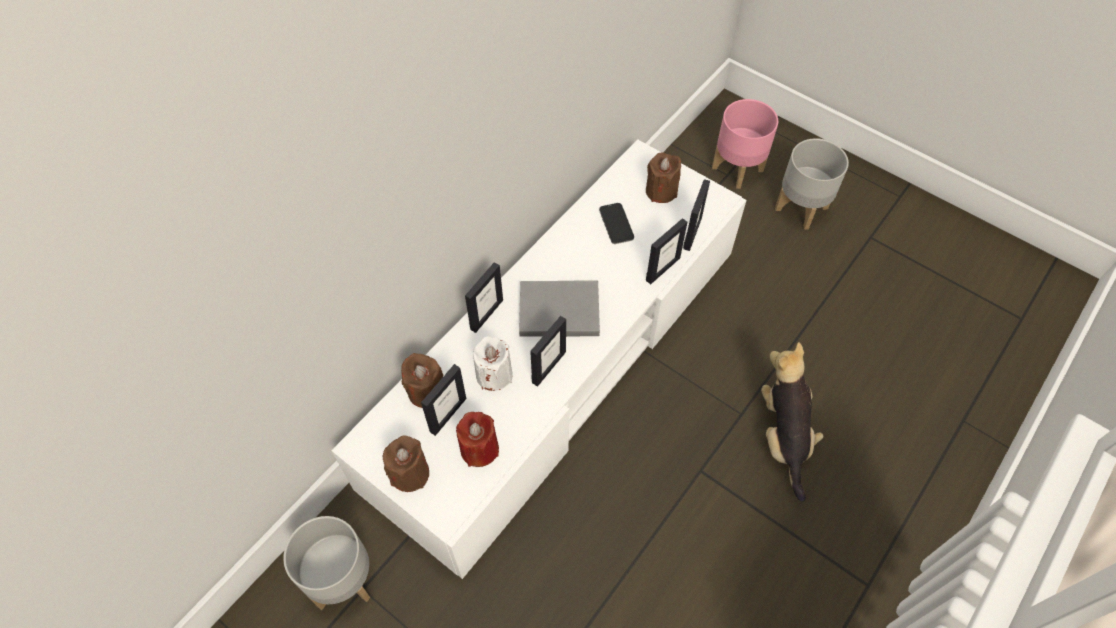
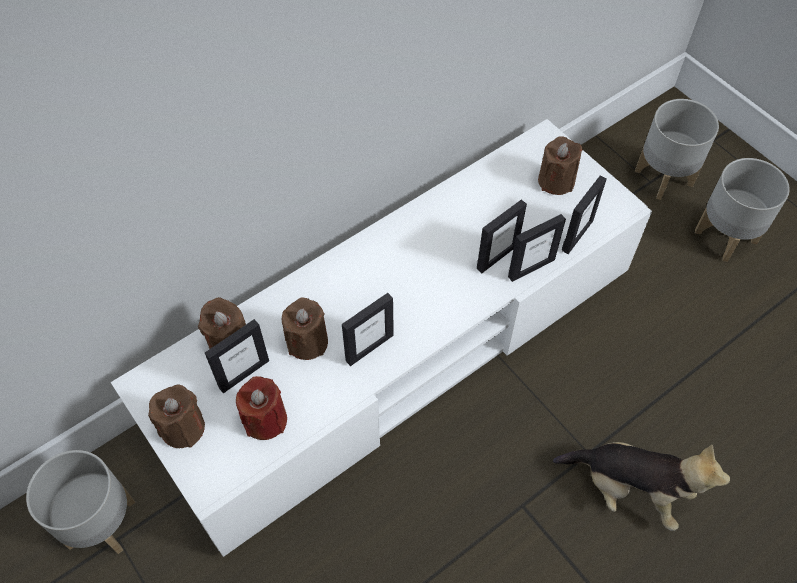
camera: 15 degrees right, 0 degrees up
(486, 314) = (320, 274): picture frame -> picture frame (497, 256)
(494, 374) = (307, 342): white candle -> brown candle
(557, 310) = (398, 286): grey book -> none
(616, 224) = (494, 207): phone -> none
(738, 169) = (664, 178): pink planter -> grey planter
(783, 436) = (630, 490): plush toy -> plush toy turned 105 degrees clockwise

